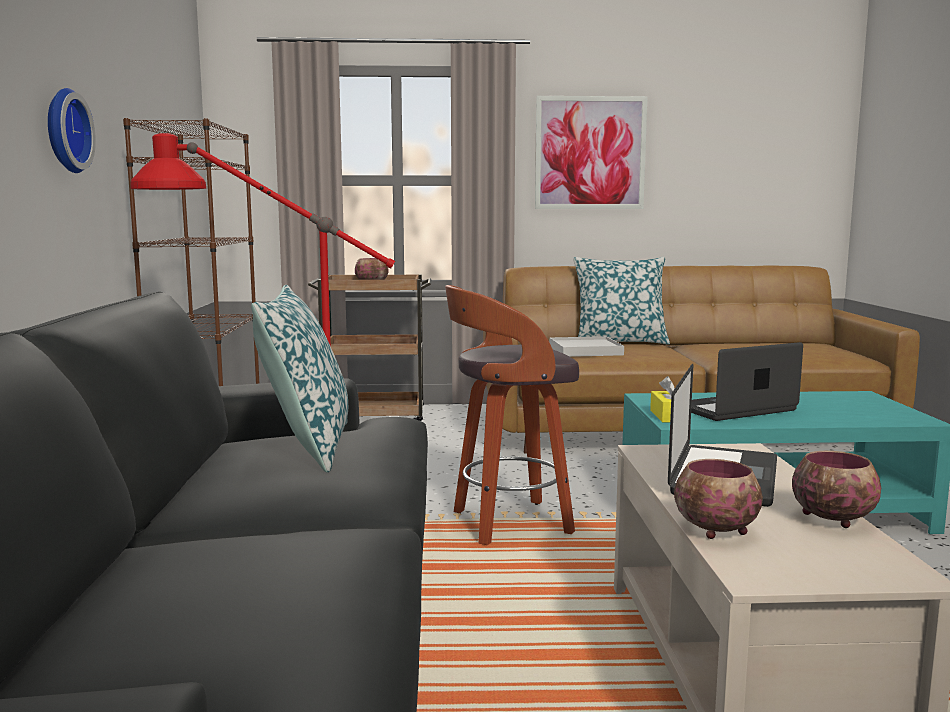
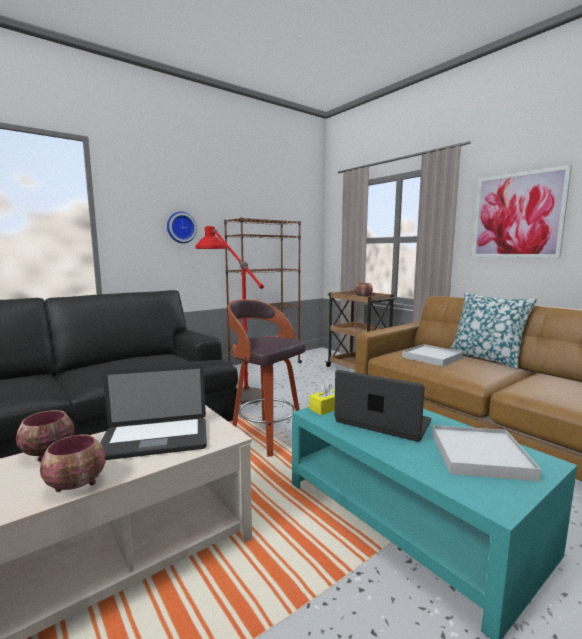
camera: 55 degrees right, 0 degrees up
(307, 446) = (144, 361): pillow -> none
(837, 404) = (479, 455): none -> white tray

